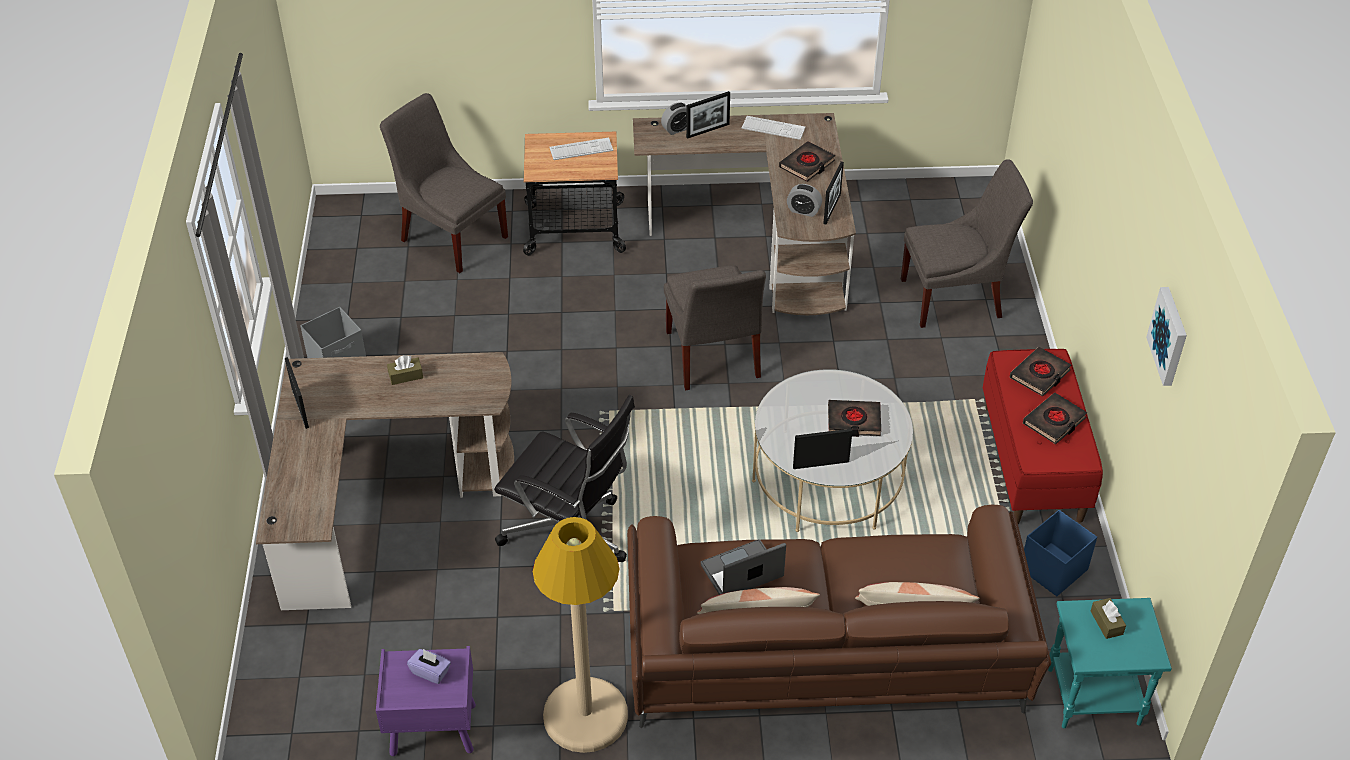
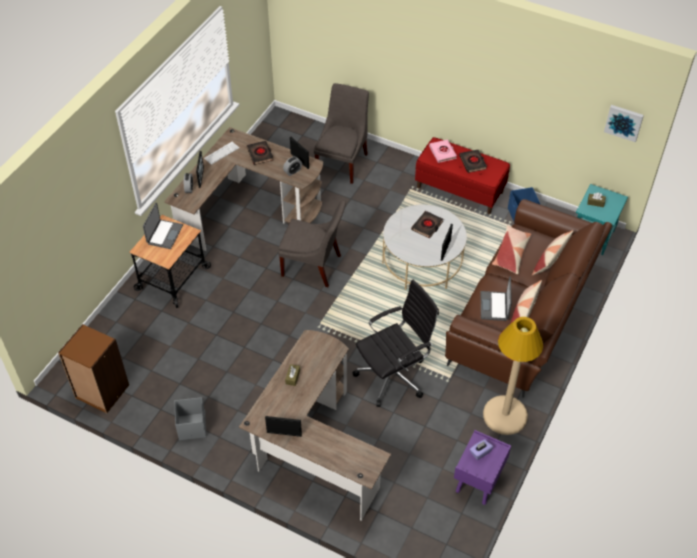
camera: 60 degrees left, 5 degrees up
(341, 253) = (101, 392): none -> brown bookcase
(451, 236) = (132, 334): grey chair -> none
(581, 149) = (164, 234): keyboard -> laptop
(883, 551) = (511, 253): none -> pillow
(1040, 375) = (442, 152): black book -> pink book
(1170, 336) = (543, 81): picture -> picture (624, 122)

